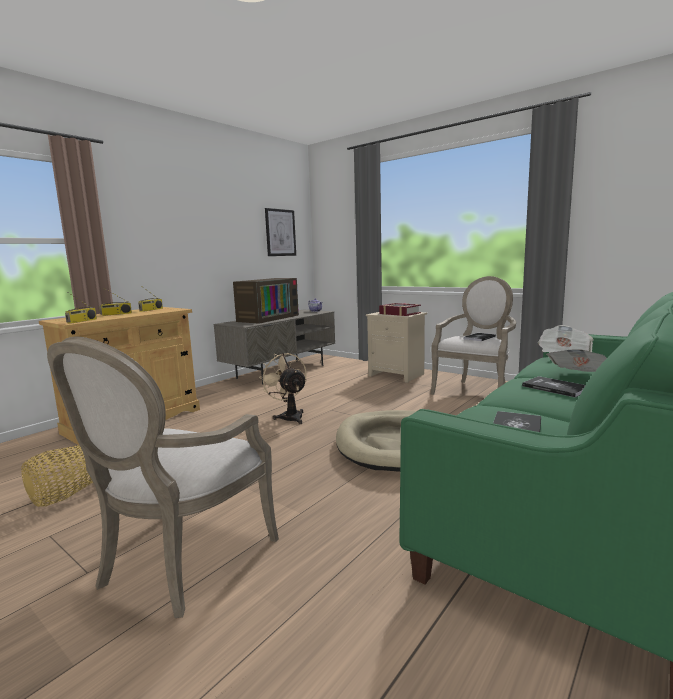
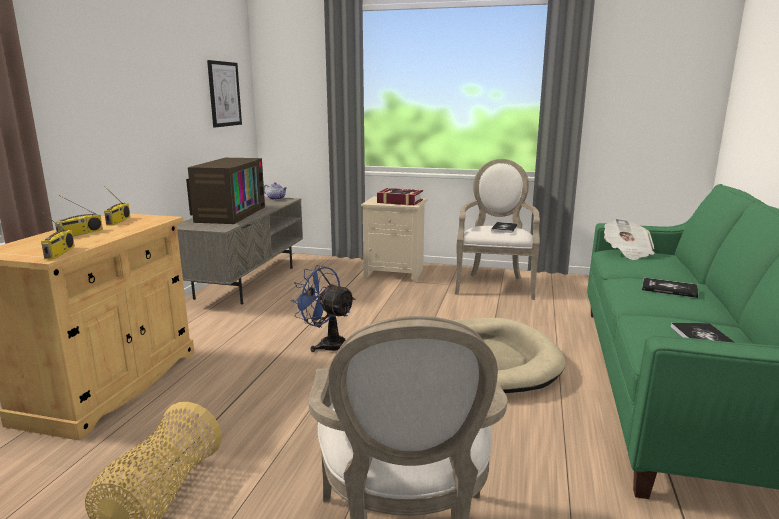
camera: 25 degrees left, 5 degrees up
(289, 416) = (327, 344): beige fan -> blue fan
(578, 377) = (667, 274): newspaper -> none

